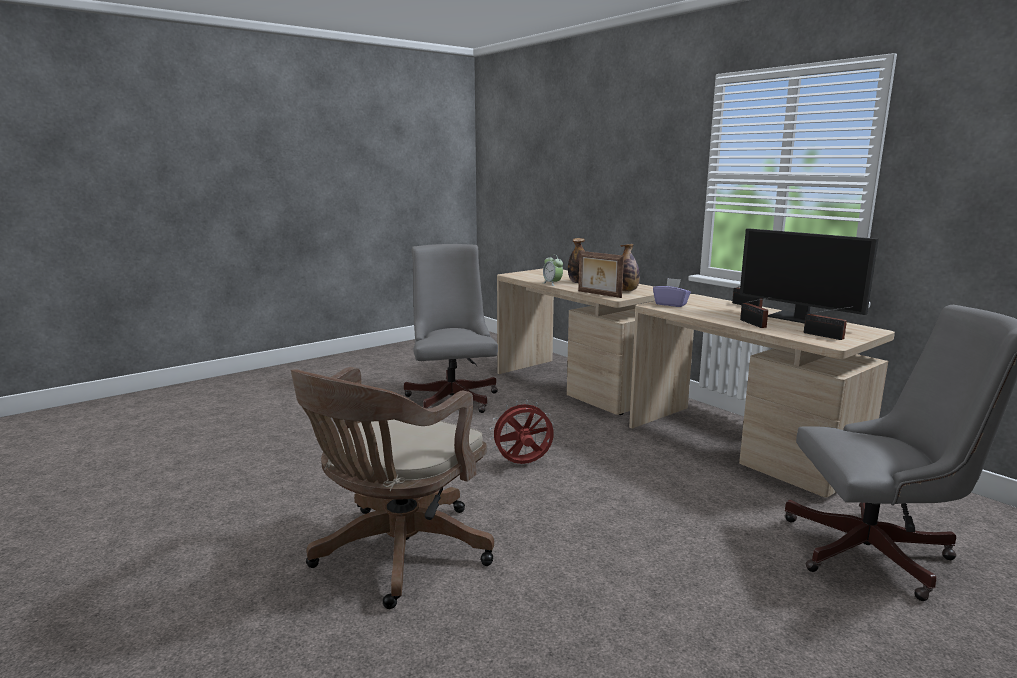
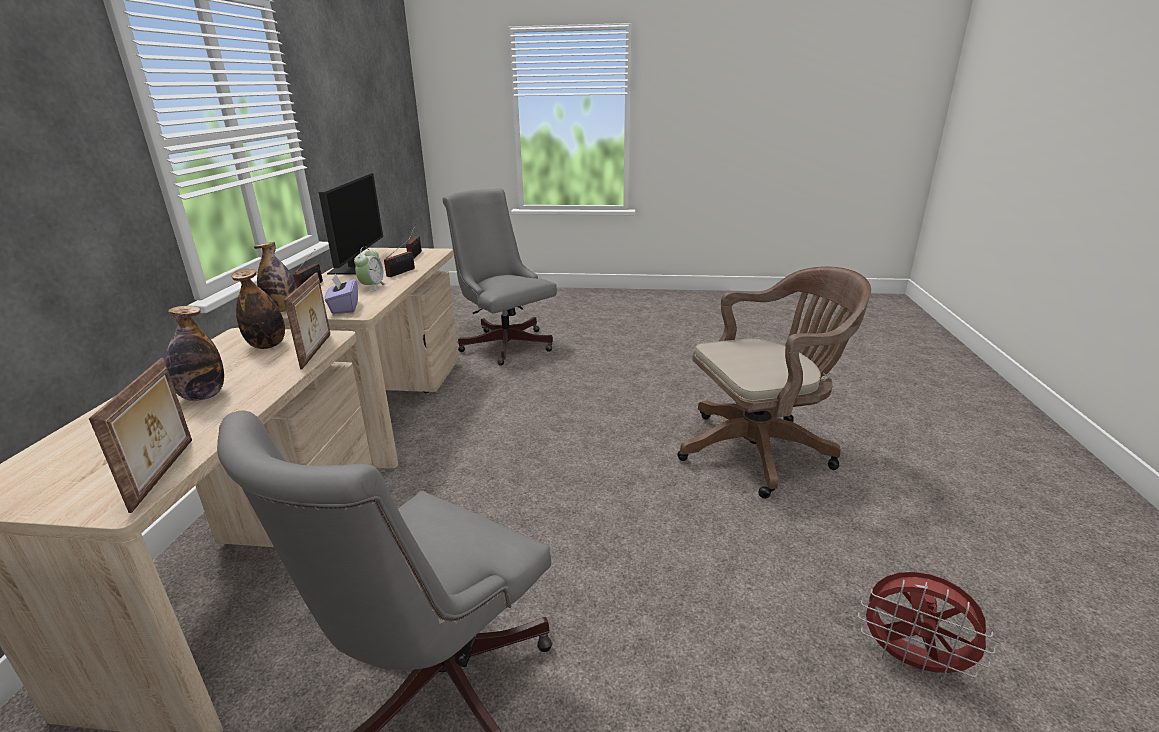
camera: 135 degrees left, 10 degrees up
(520, 277) = (165, 473): none -> picture frame
(523, 464) = (566, 478): red fan -> red fan (912, 662)
(552, 284) = (241, 409): alarm clock -> alarm clock (372, 287)
(692, 297) = (283, 310): none -> bottle

